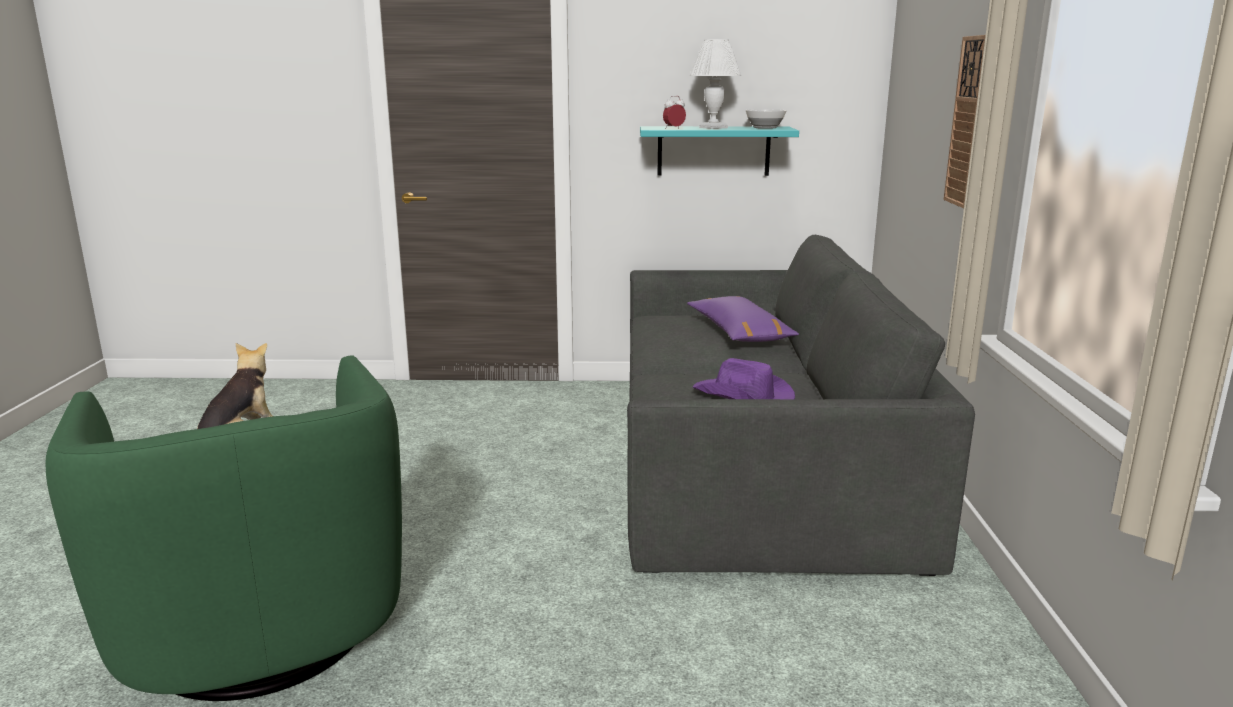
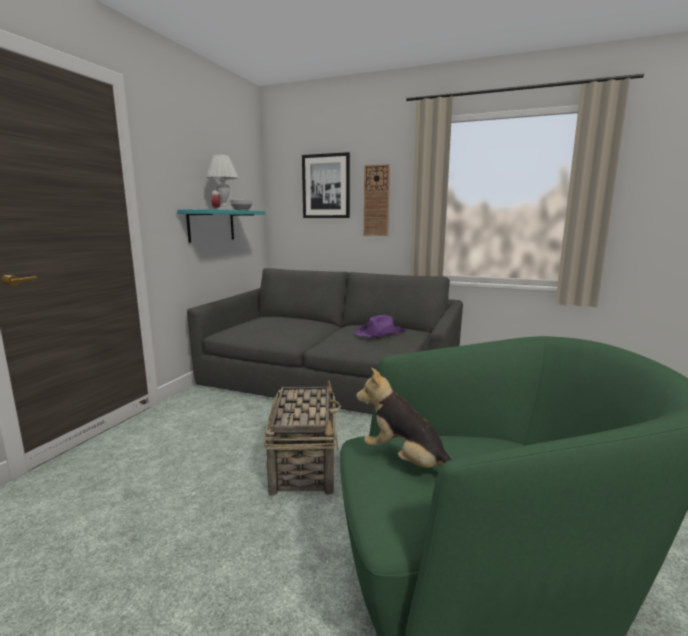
camera: 70 degrees left, 5 degrees down
(473, 492) = (304, 464): none -> basket
(739, 333) = (287, 322): purple pillow -> none
(930, 82) = (326, 186): none -> picture

